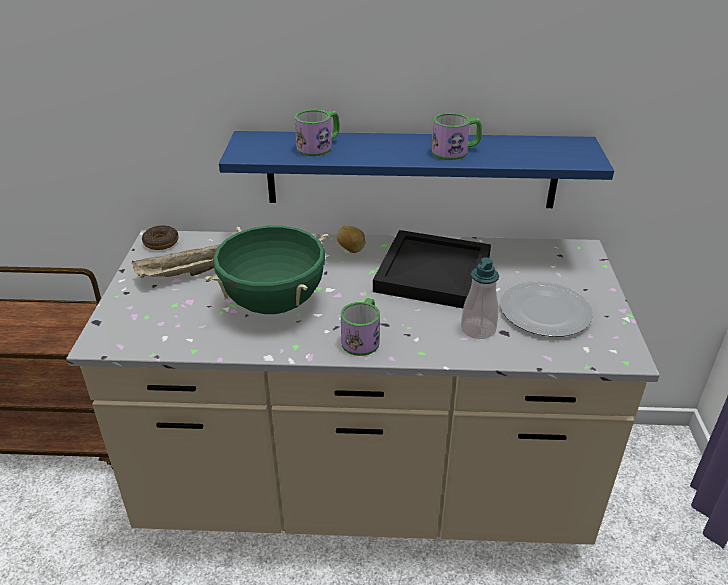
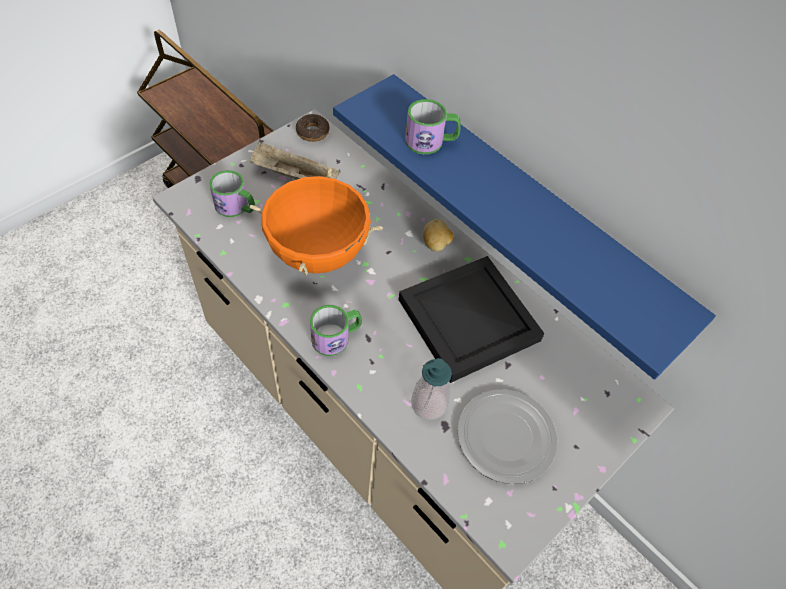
camera: 40 degrees right, 20 degrees up
(274, 303) = (318, 252): green cooking pot -> orange cooking pot
(455, 152) = (538, 232): mug -> mug (236, 207)

